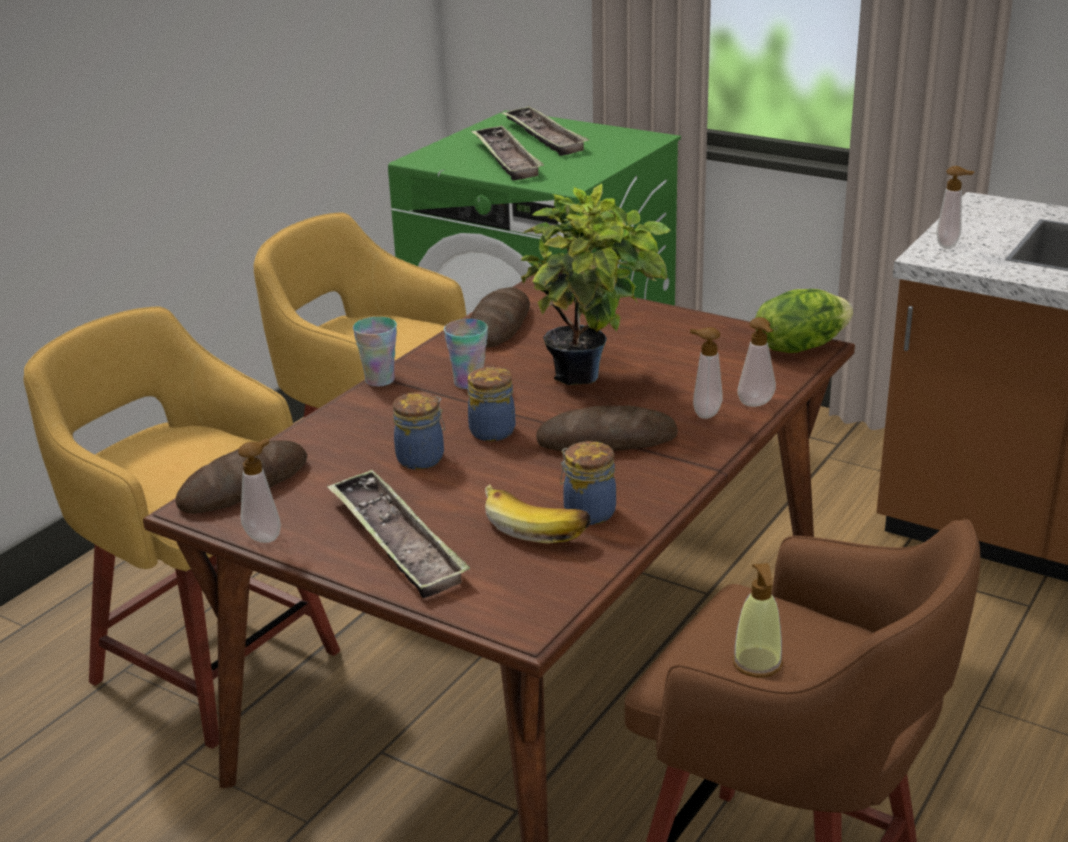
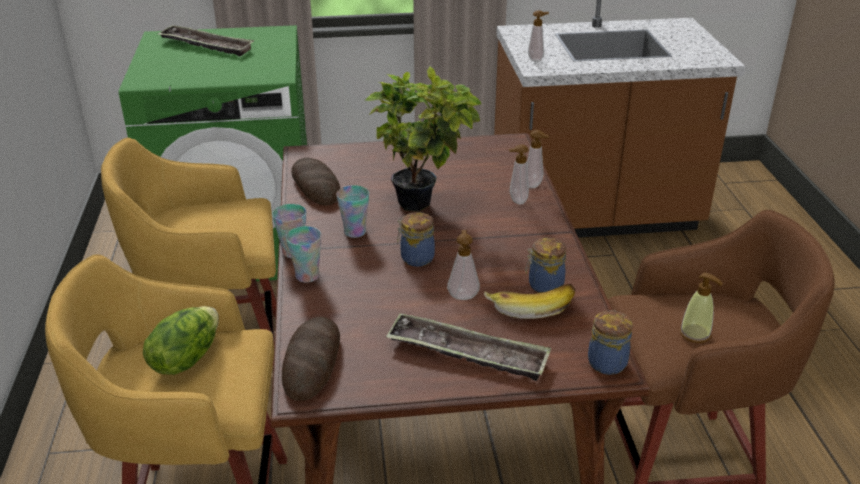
camera: 40 degrees left, 5 degrees up
(265, 536) = (381, 389): soap dispenser -> soap dispenser (463, 295)
(358, 407) = (307, 276): none -> cup
(422, 458) = (401, 293): jar -> jar (607, 362)
(506, 159) = (205, 67): tray -> none
(607, 440) = (489, 237): bread -> none
(800, 346) = (507, 143): lettuce -> lettuce (185, 358)

